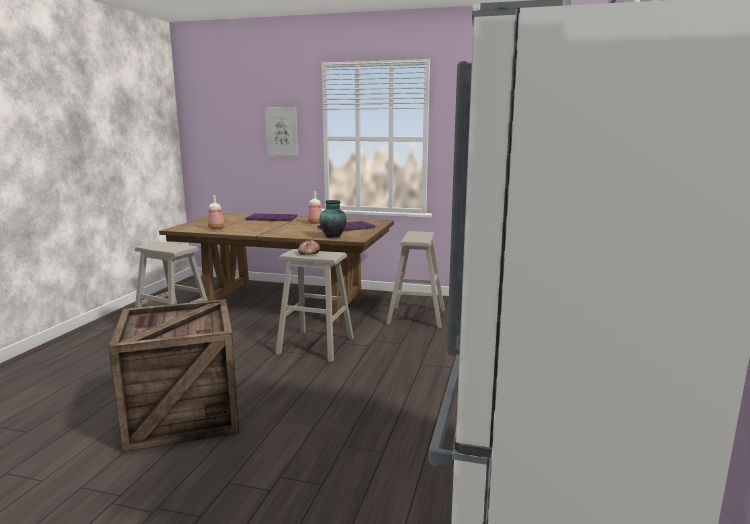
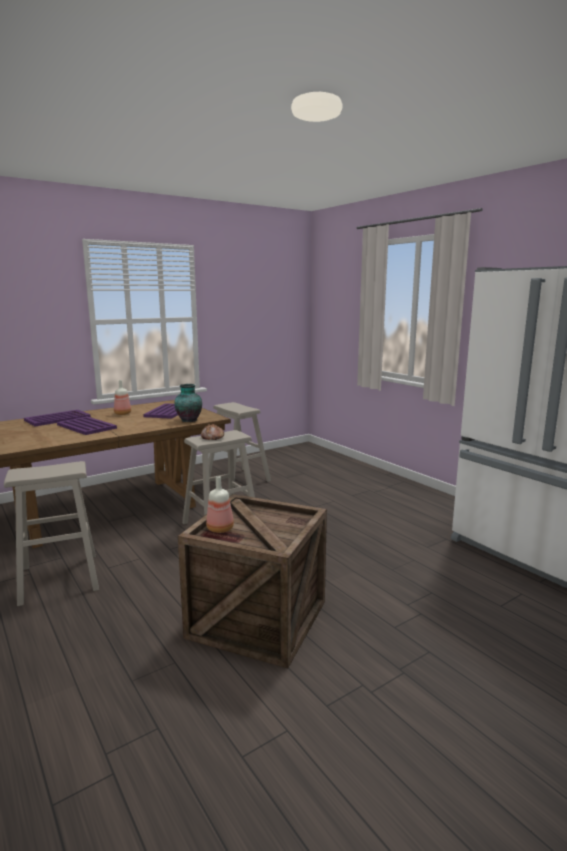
camera: 50 degrees left, 0 degrees up
(217, 228) = (39, 440): bottle -> bottle (220, 528)
(265, 226) = (86, 426): none -> purple tray
(281, 131) = (35, 316): picture -> none

